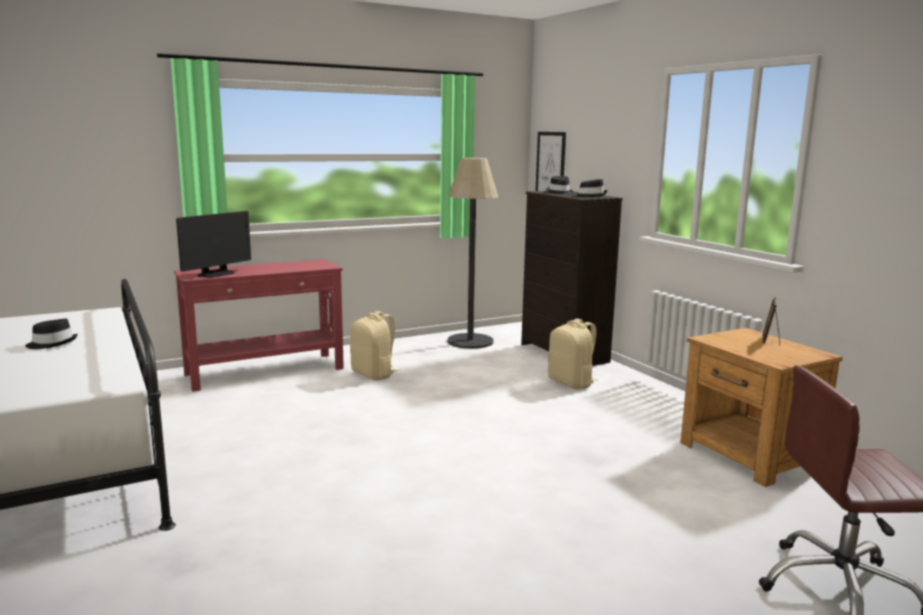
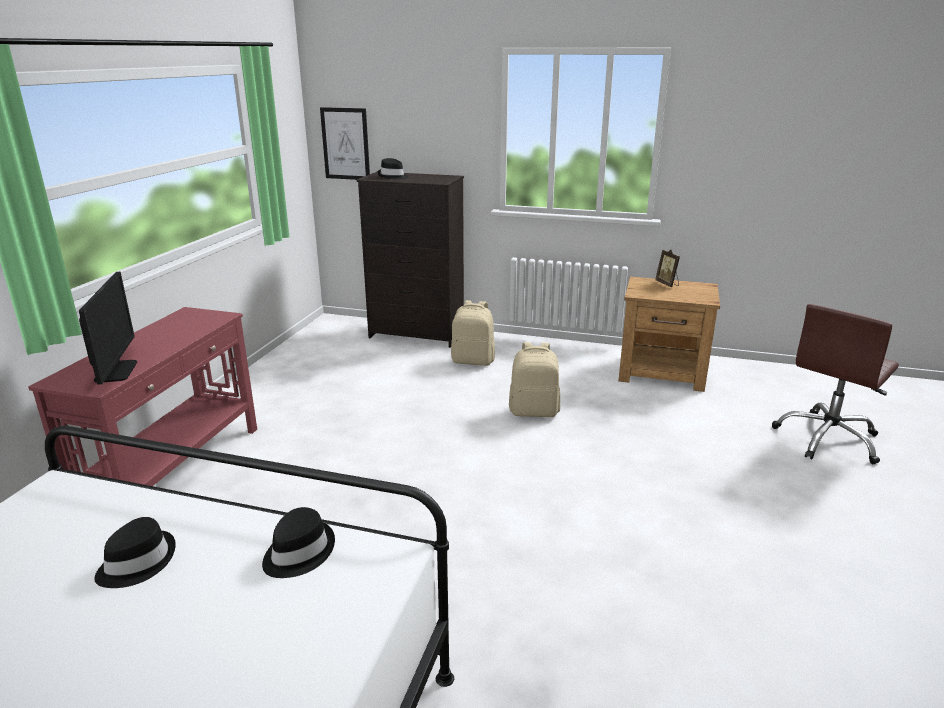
camera: 45 degrees left, 10 degrees up
(374, 374) = (301, 422): beige backpack -> beige backpack (534, 411)
(470, 341) = (319, 350): floor lamp -> none
(590, 196) = (435, 177): black hat -> black hat (298, 552)

